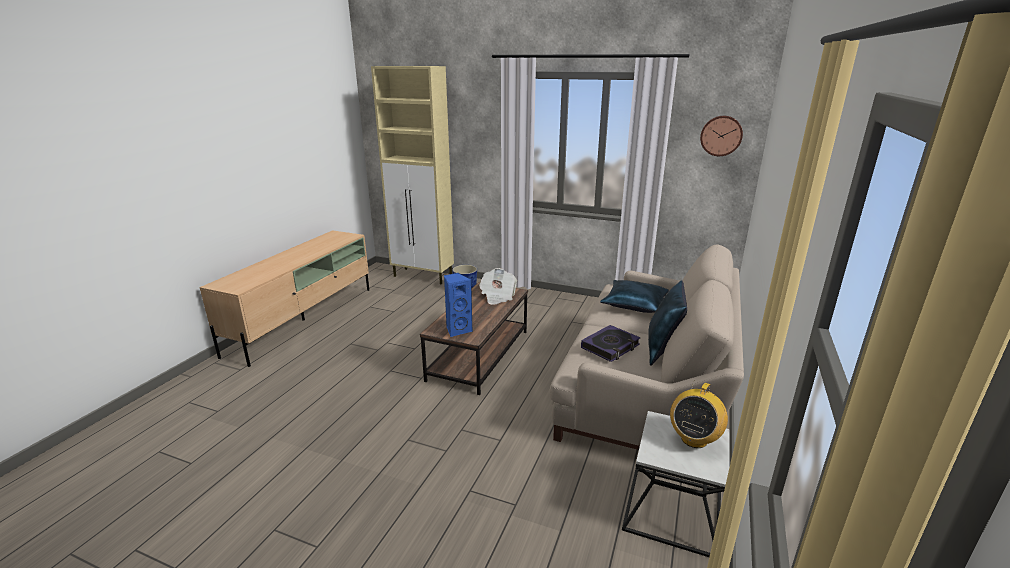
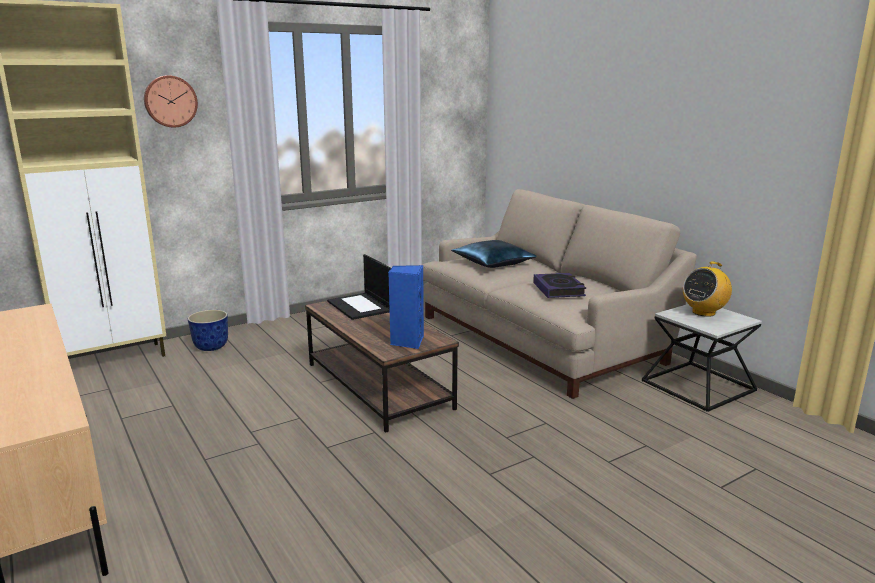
camera: 55 degrees left, 5 degrees down
(497, 296) = (360, 306): newspaper -> laptop
(662, 350) = (584, 278): blue pillow -> none
(694, 439) = (703, 312): radio -> radio turned 75 degrees clockwise
(721, 135) = (456, 92): wall clock -> wall clock (170, 101)

